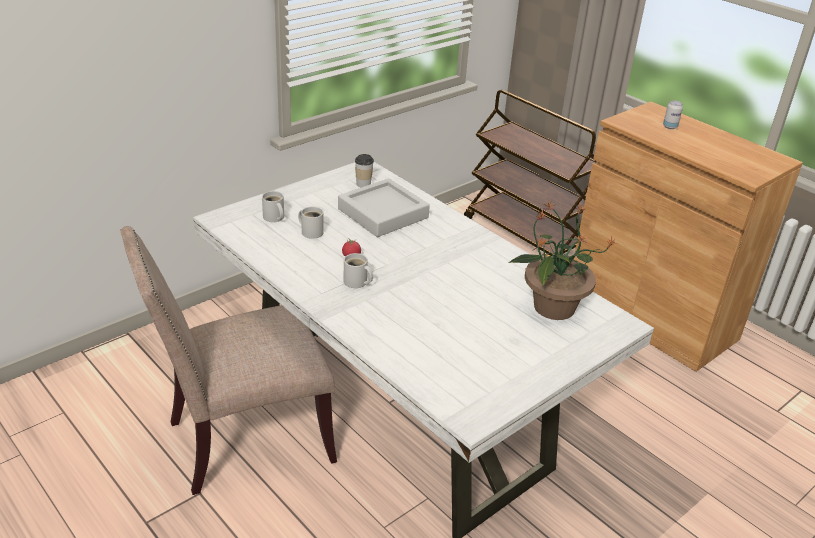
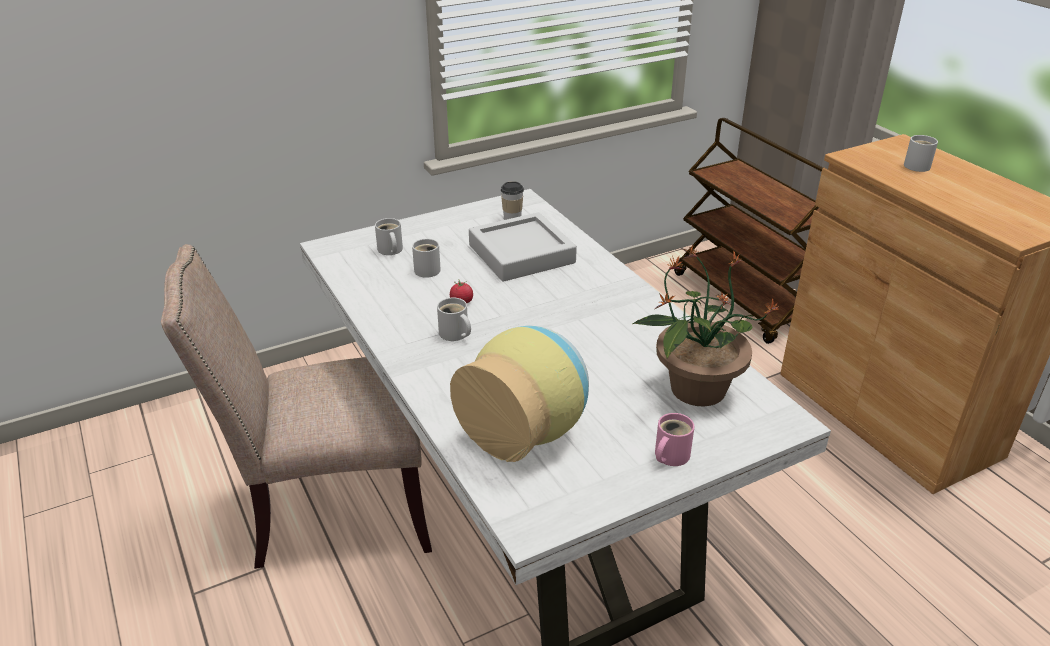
camera: 15 degrees right, 0 degrees up
(443, 351) = (527, 431): none -> vase
(550, 357) = (669, 455): none -> pink mug
(670, 127) = (919, 166): can -> white mug

